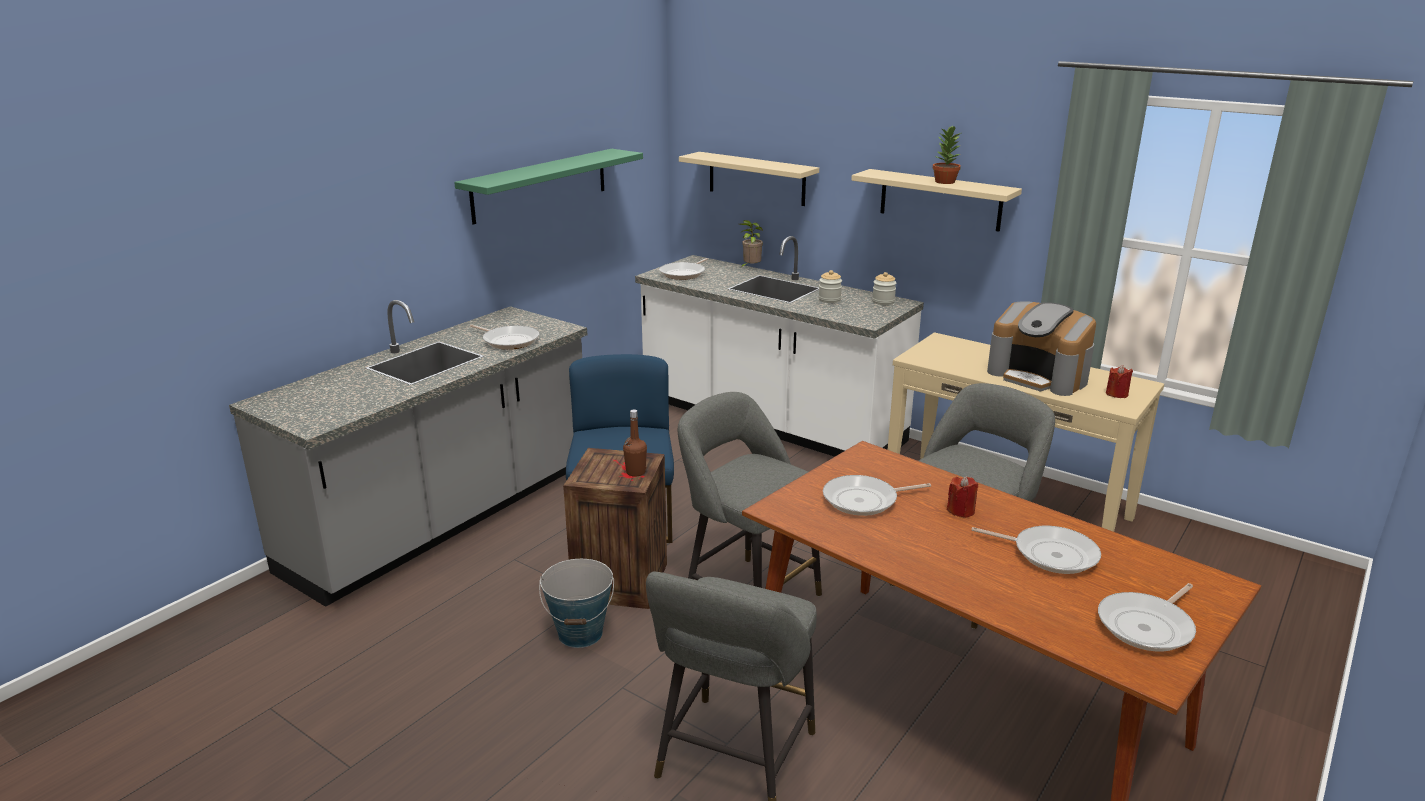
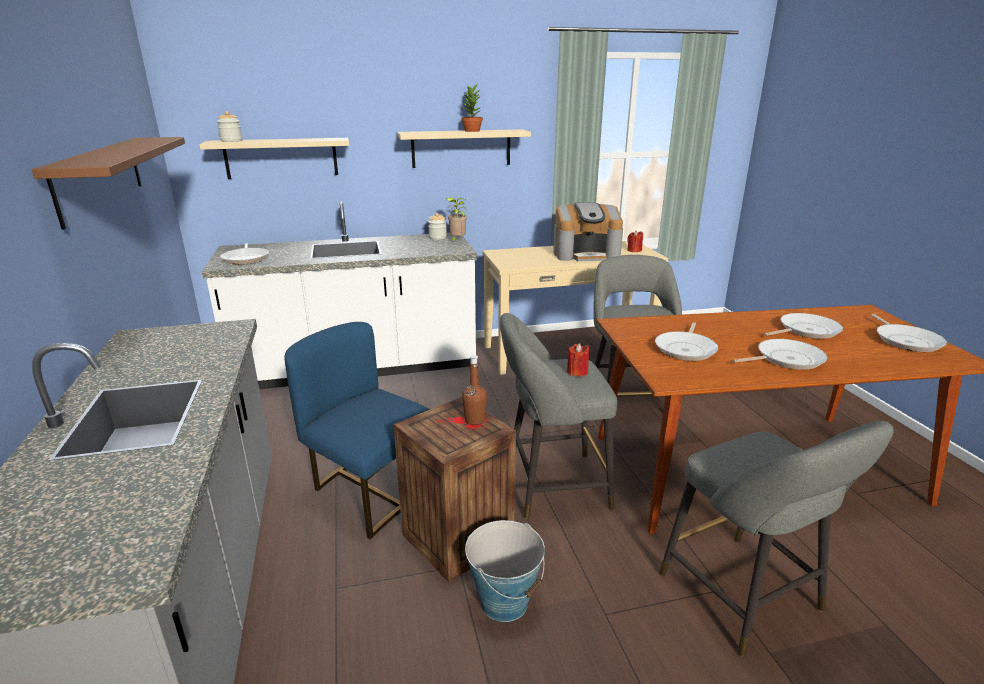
camera: 50 degrees left, 0 degrees up
(509, 341) = (197, 357): frying pan -> frying pan (785, 359)
(540, 185) = (100, 177): green shelf -> brown shelf
(750, 268) = (293, 242): potted plant -> potted plant (457, 240)
(829, 299) = (402, 245): jar -> jar (231, 141)
(961, 511) = (729, 330): red candle -> red candle (577, 372)

